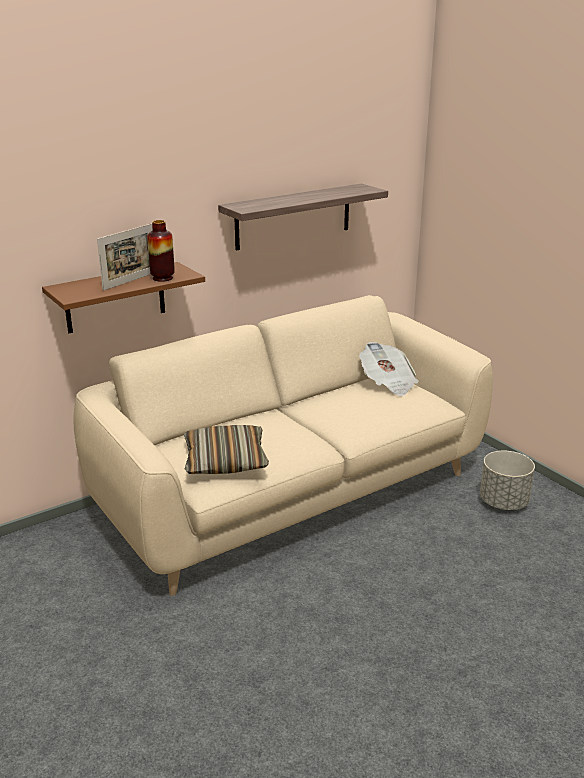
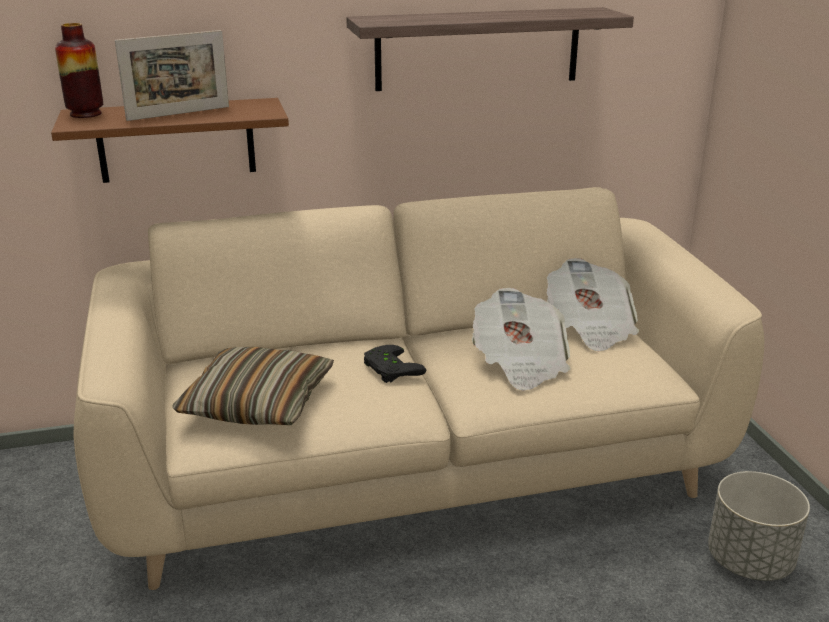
camera: 20 degrees right, 0 degrees up
(162, 278) = (226, 114): vase -> vase (85, 114)
(288, 427) = (389, 369): none -> black game controller
(362, 411) = (520, 363): none -> newspaper

